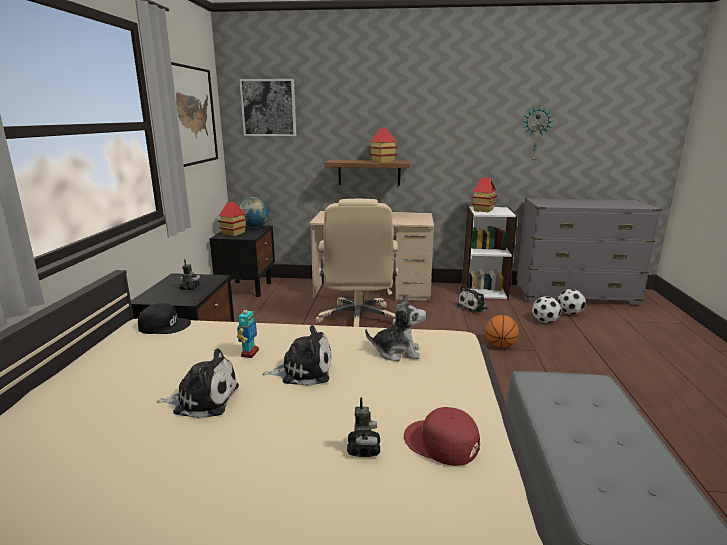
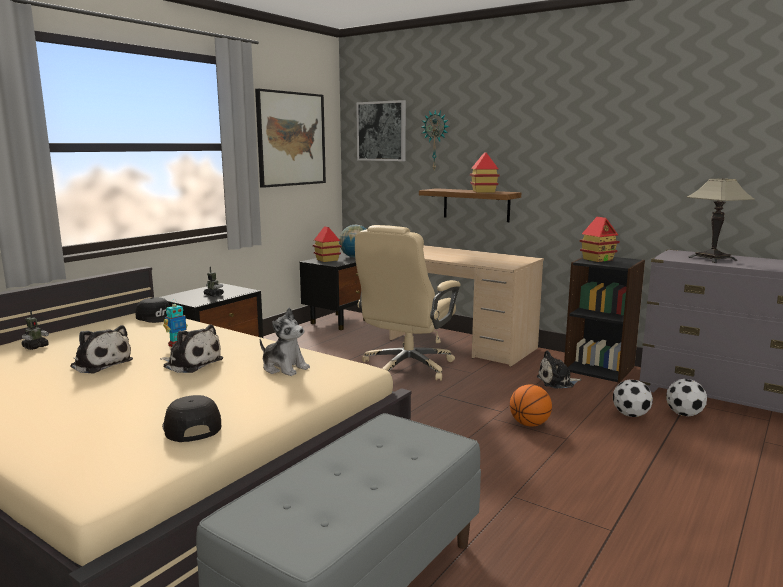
camera: 30 degrees right, 5 degrees down
(363, 449) = (133, 413): toy robot -> toy robot (35, 347)
(441, 443) = (190, 426): red cap -> black cap
(484, 290) = (599, 368): white bookcase -> black bookcase
(535, 134) = (683, 162): wall clock -> wall clock (436, 140)
(567, 203) = (712, 259): none -> table lamp

